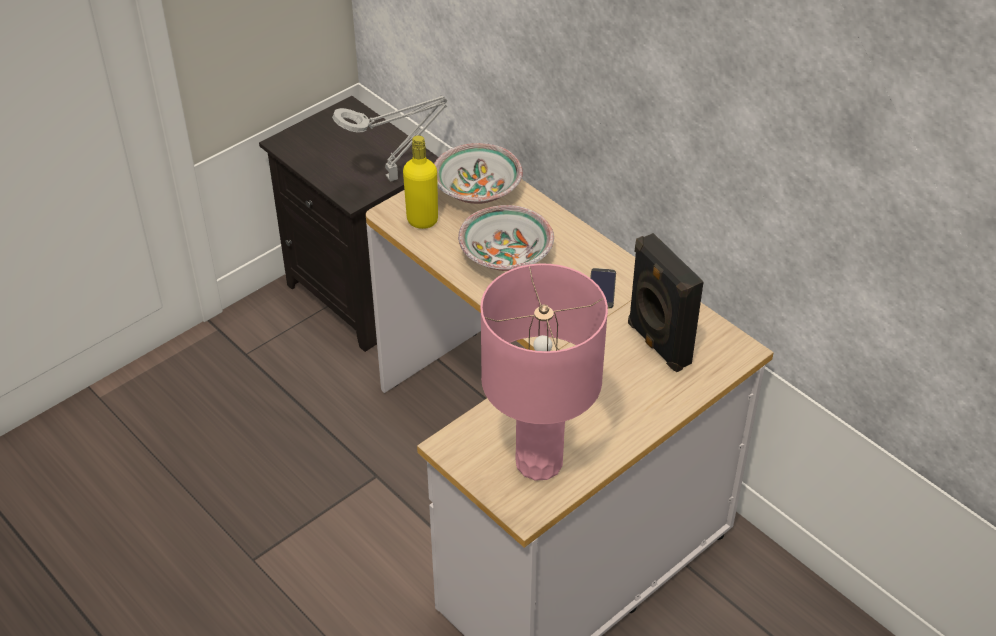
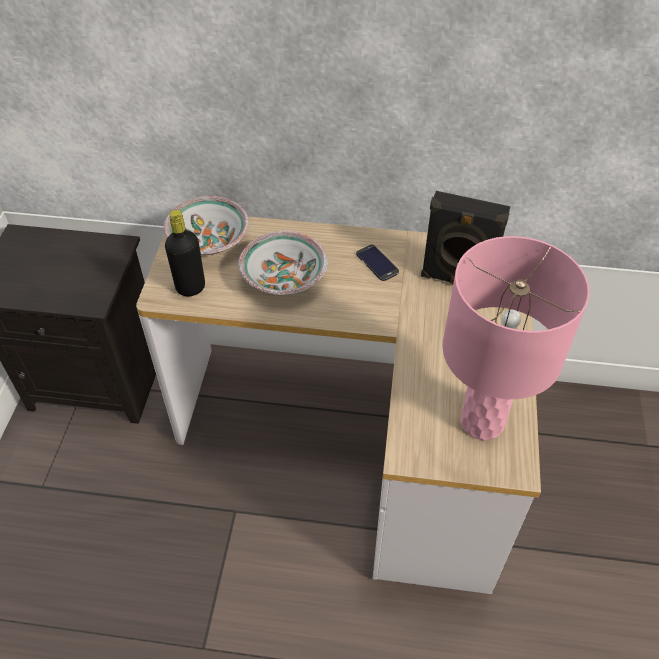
camera: 40 degrees left, 5 degrees up
(395, 177) = (112, 269): grey table lamp -> none
(422, 220) = (190, 287): yellow bottle -> black bottle

